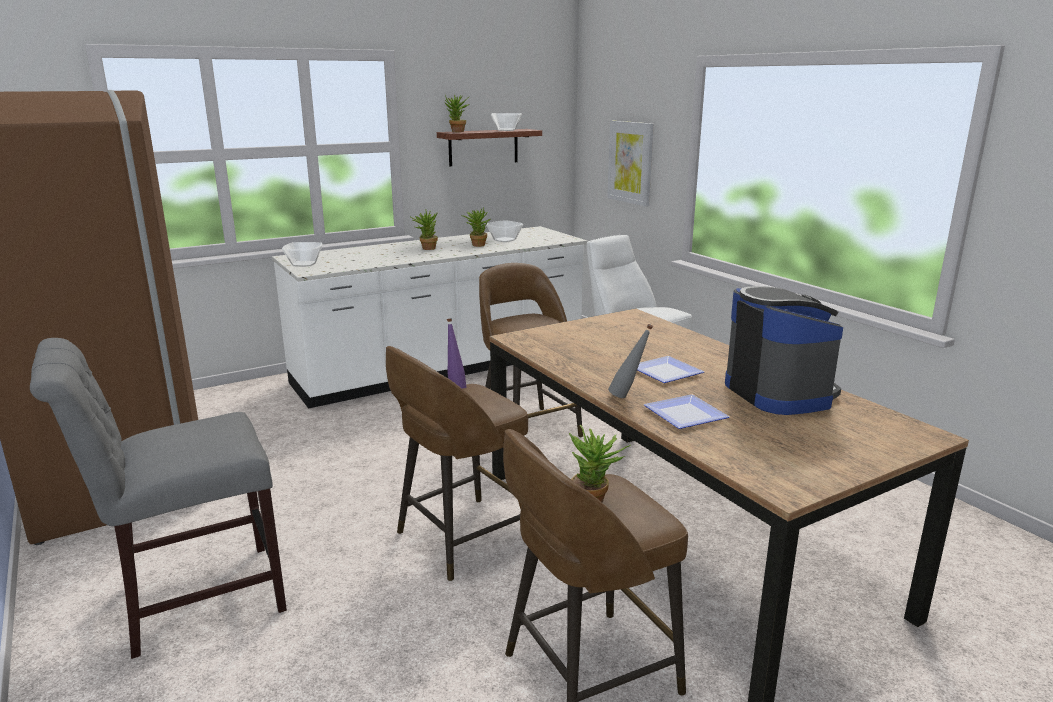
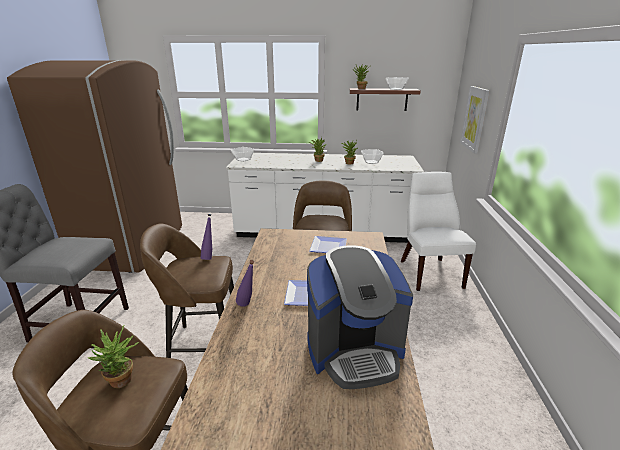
camera: 35 degrees right, 5 degrees up
(628, 397) = (248, 306): grey bottle -> purple bottle
(682, 414) = (251, 338): plate -> plate (327, 246)
(779, 392) = (354, 351): coffee machine -> coffee machine turned 60 degrees clockwise

